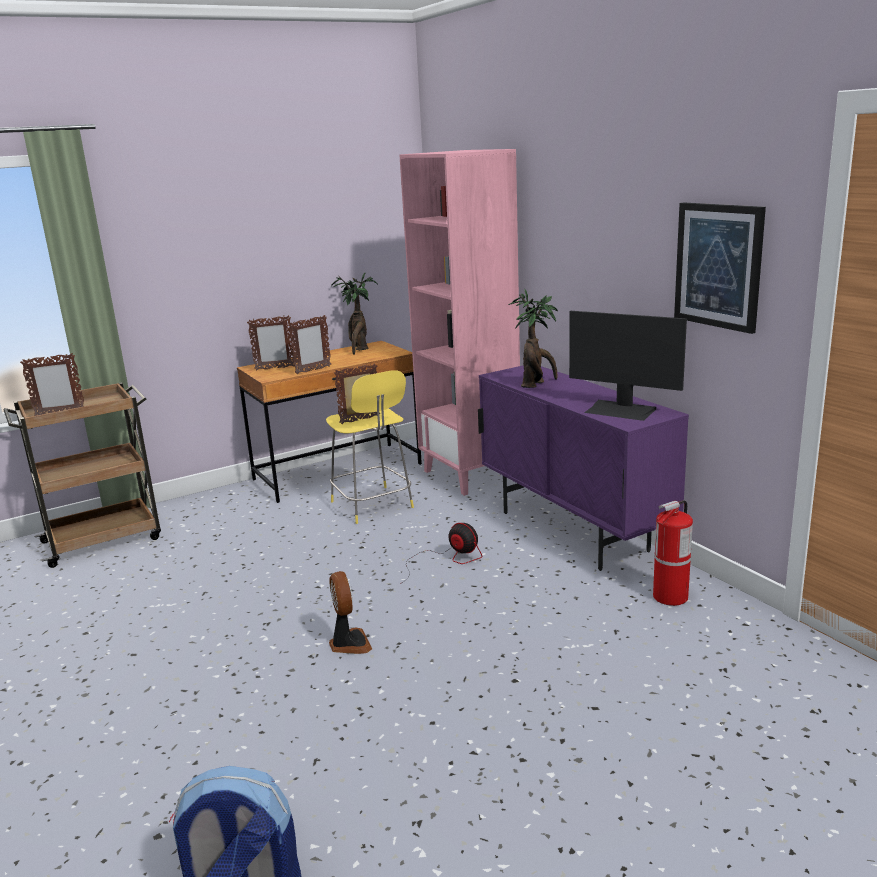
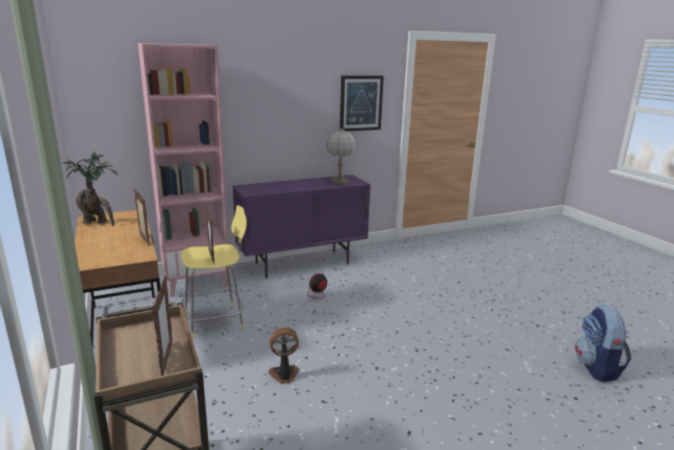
camera: 85 degrees left, 0 degrees up
(275, 368) = (110, 254): picture frame -> none
(349, 643) = (405, 337): fan -> fan (284, 375)
(536, 384) = (279, 188): potted plant -> none
(621, 410) = (340, 181): monitor -> table lamp
(670, 597) = (377, 255): fire extinguisher -> none

